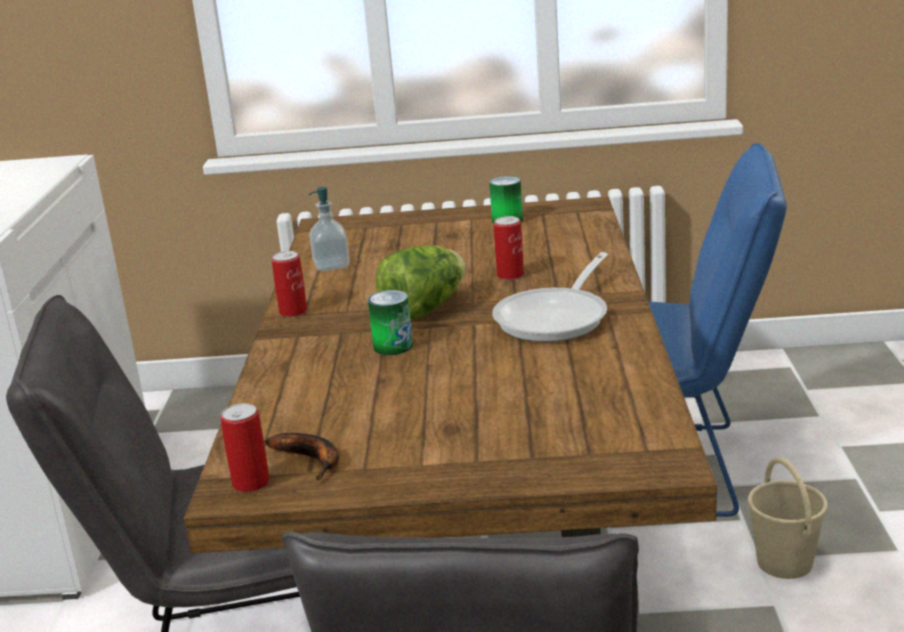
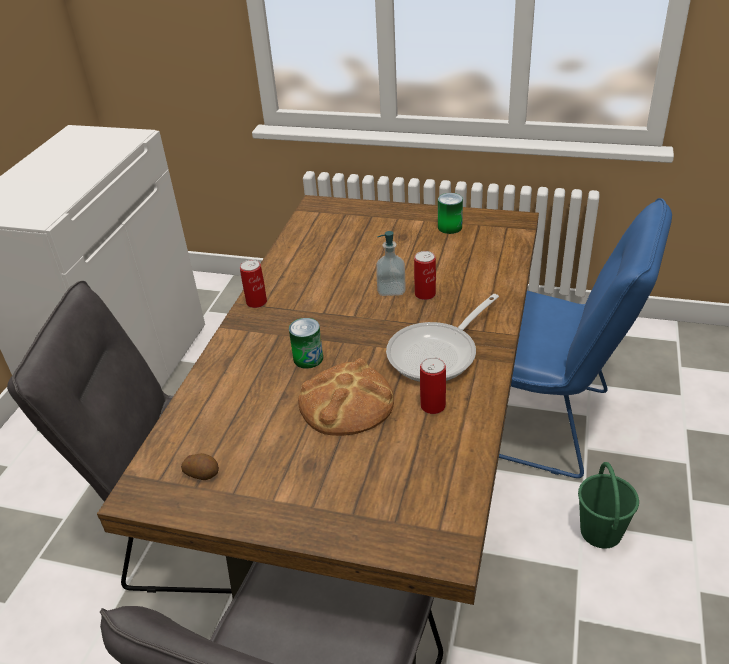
camera: 15 degrees right, 15 degrees up
(251, 483) = (153, 488): can -> can (433, 406)
(312, 459) = (202, 473): banana -> potato
(331, 266) = (303, 254): soap dispenser -> soap dispenser (391, 289)
(425, 309) = (348, 320): lettuce -> none
(466, 372) = (346, 402): none -> bread
(785, 563) = (601, 532): beige bucket -> green bucket

